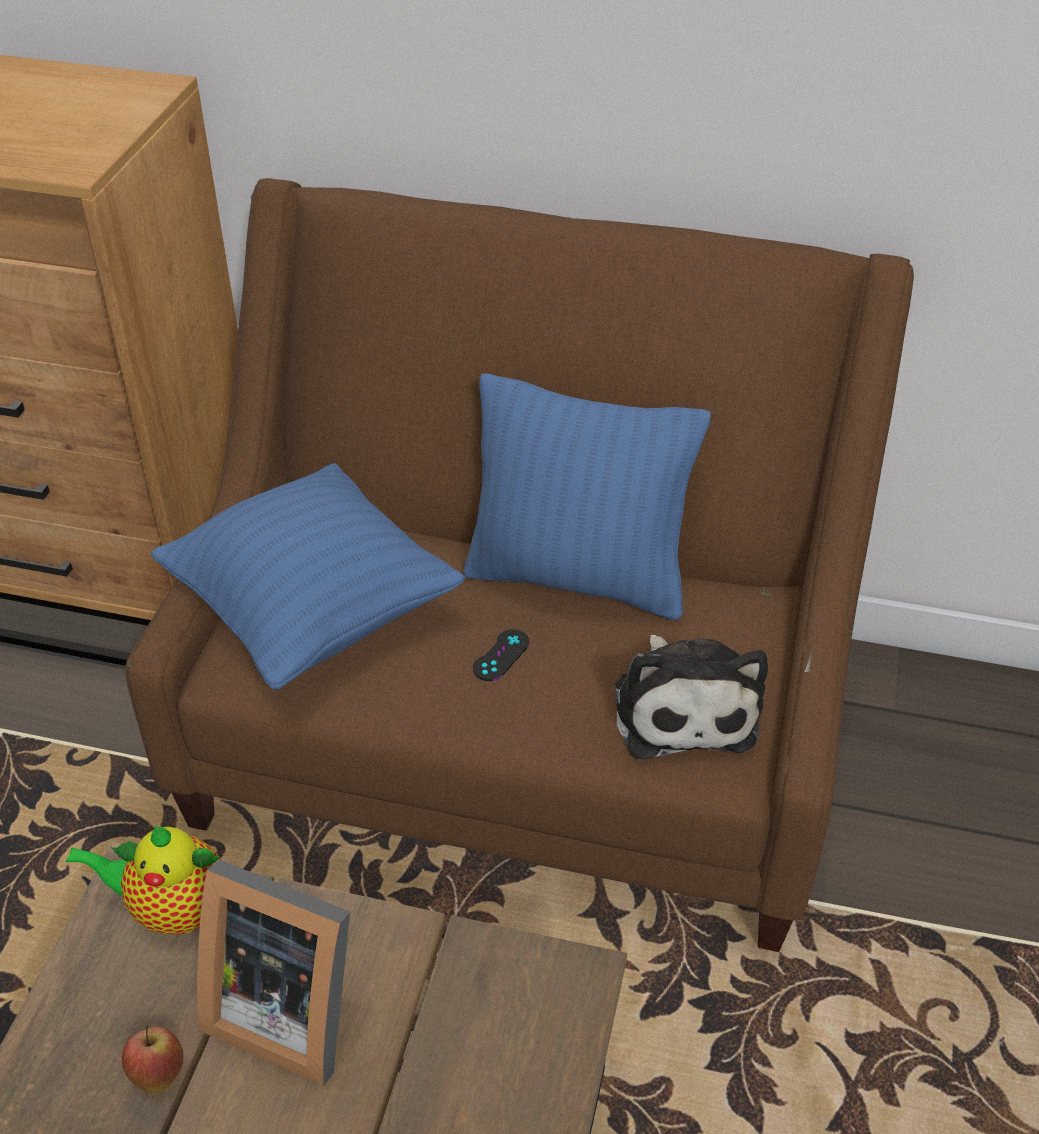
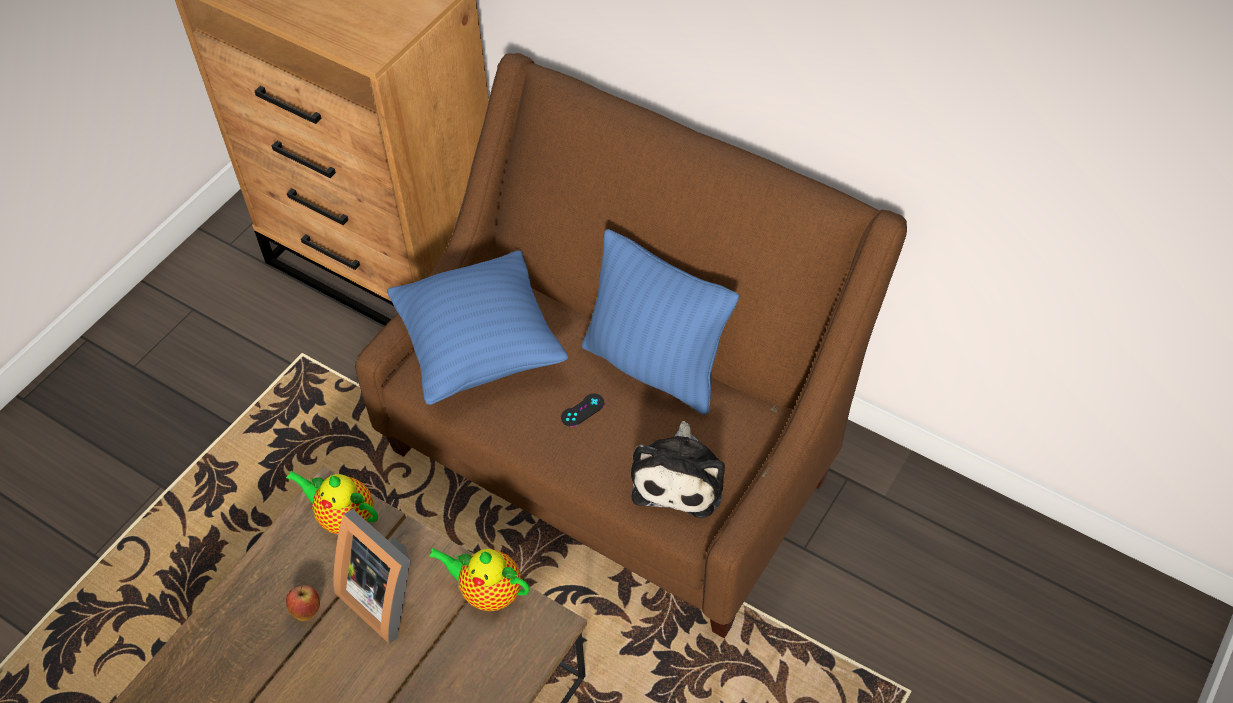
camera: 20 degrees right, 10 degrees up
(454, 955) = (487, 591): none -> teapot

